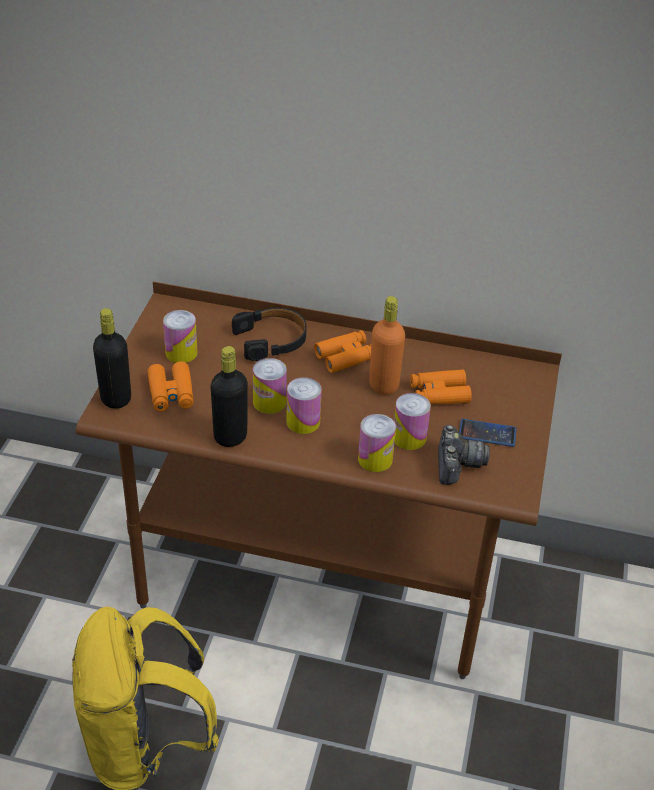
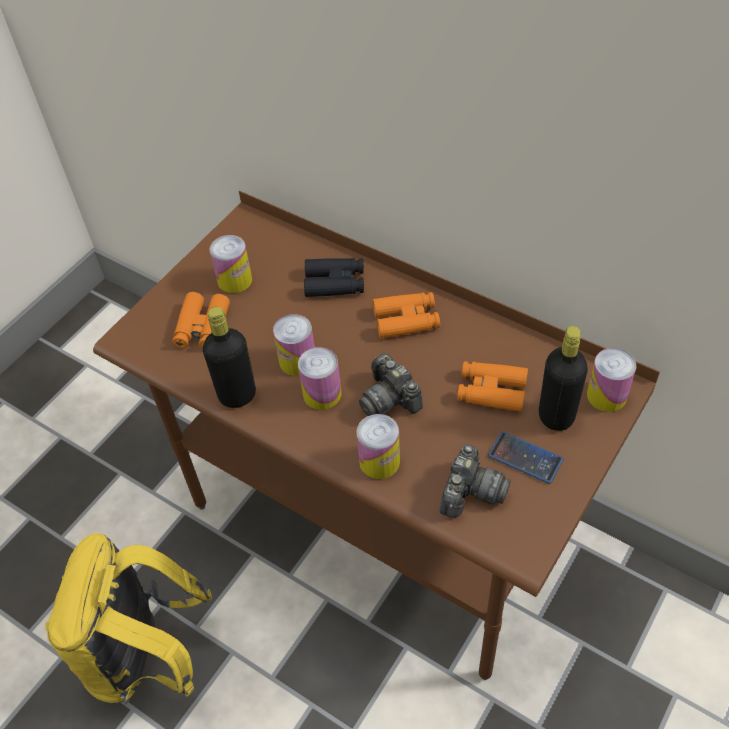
camera: 25 degrees right, 10 degrees up
(116, 399) = (145, 322): black bottle -> black bottle (556, 416)
(271, 340) = (335, 283): black headphones -> black binoculars
(361, 414) = (389, 399): none -> camera
(384, 385) = (432, 366): orange bottle -> none
(409, 438) = (431, 442): can -> can (606, 395)

